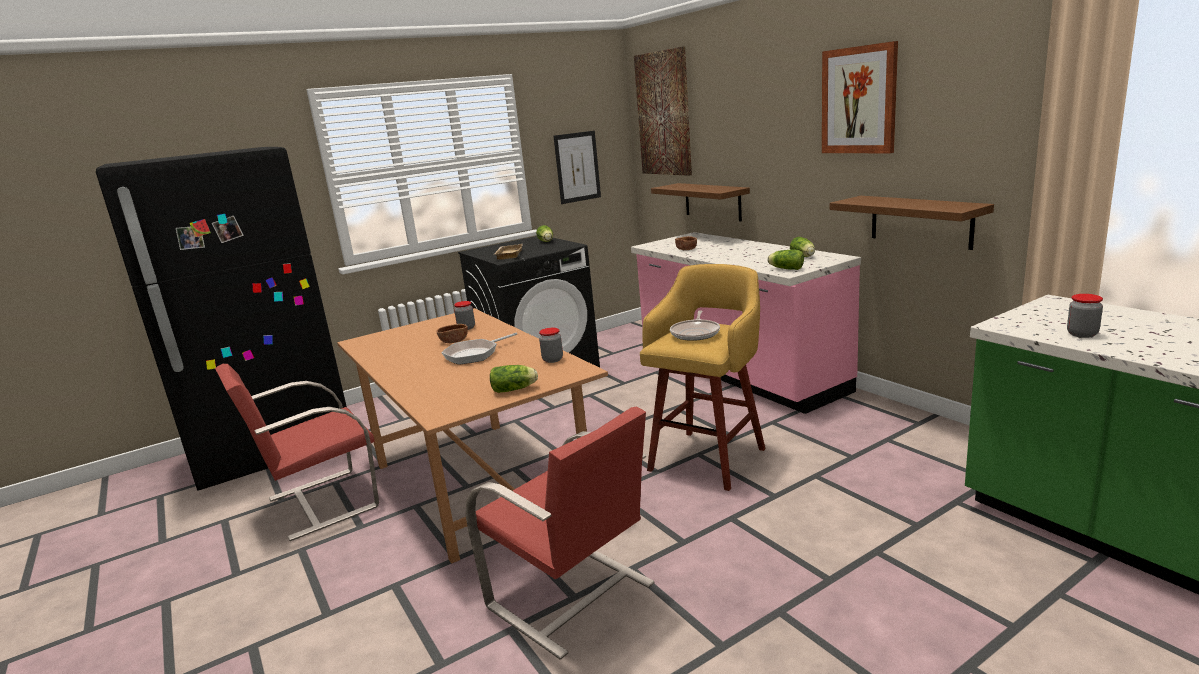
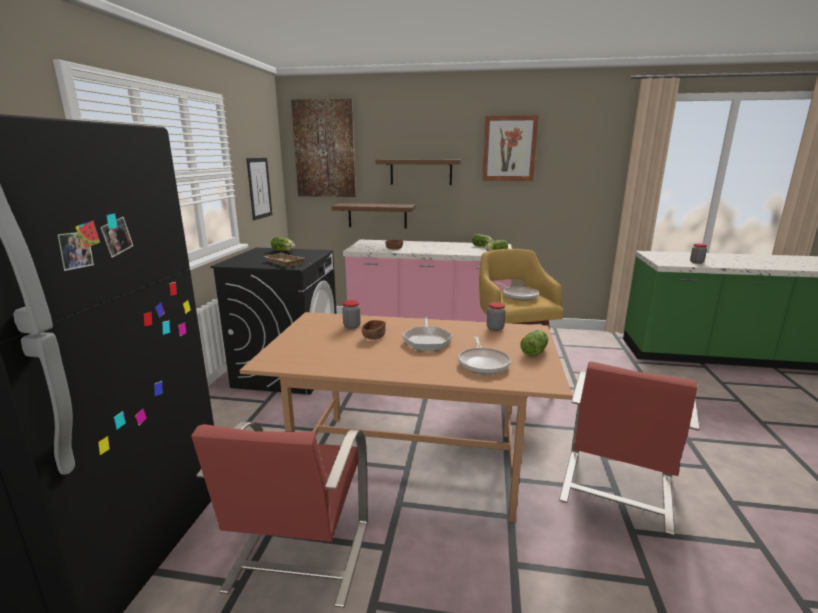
camera: 50 degrees left, 0 degrees up
(451, 385) = (483, 363): none -> frying pan
(572, 597) = (615, 490): red chair -> red chair turned 120 degrees clockwise
(920, 221) = (548, 220): brown shelf -> brown shelf (421, 172)

